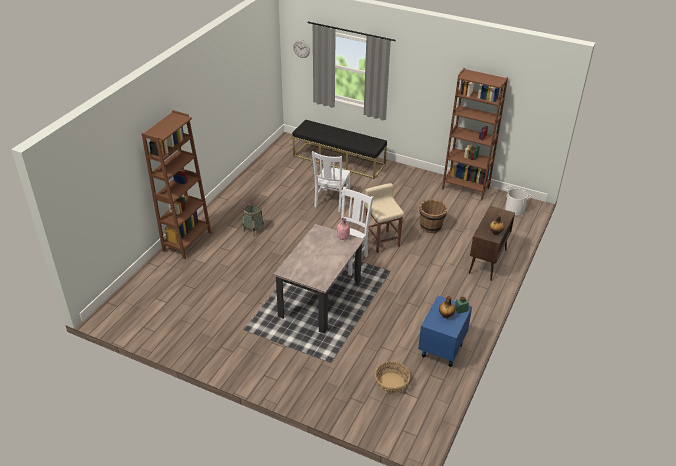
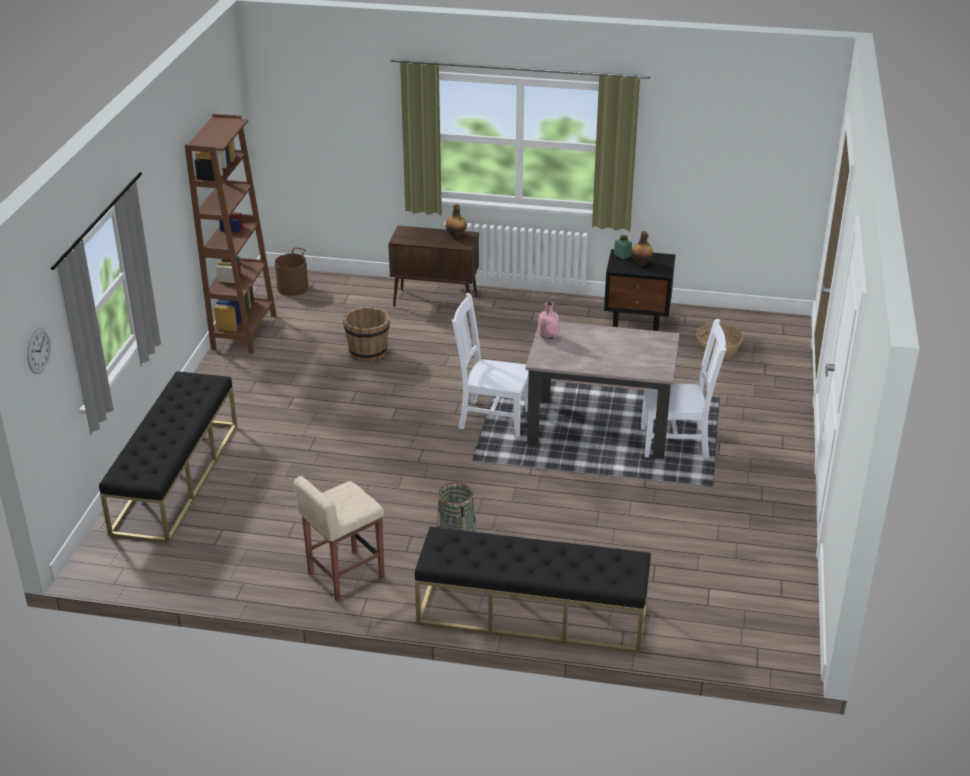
camera: 105 degrees left, 5 degrees down
(187, 241) = (531, 615): brown bookcase -> black bench
(331, 201) = (327, 462): white chair -> white chair (677, 443)
(382, 241) = (427, 392): beige stool -> beige stool (345, 576)
(441, 351) = (637, 321): blue nightstand -> black nightstand
(514, 209) = (292, 288): white bucket -> brown bucket

